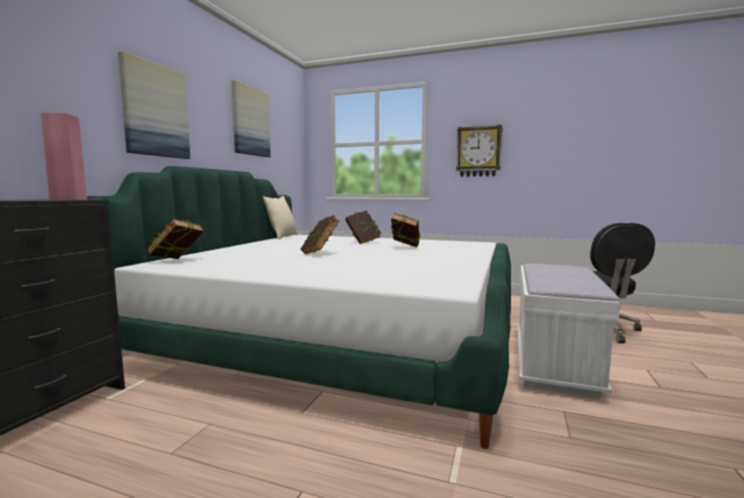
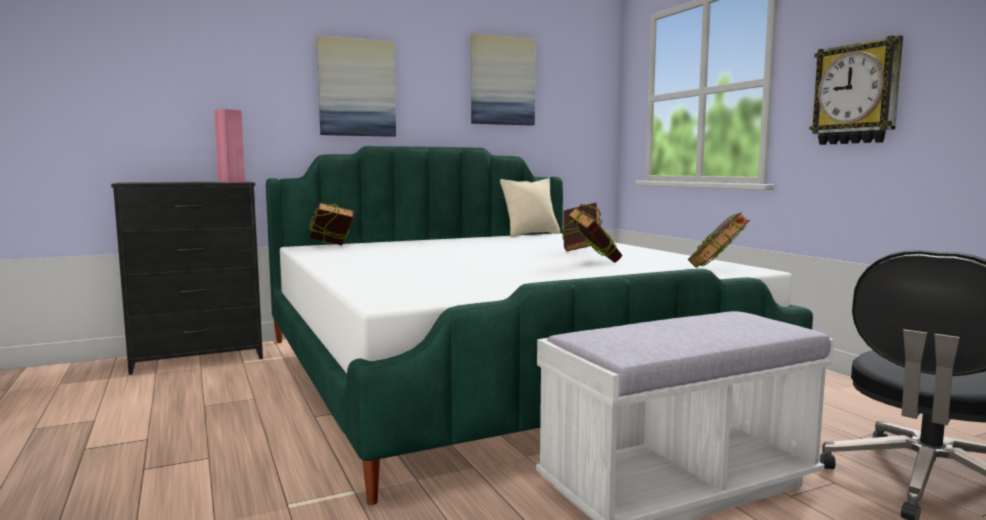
camera: 45 degrees right, 0 degrees up
(320, 254) = (466, 256): book -> book (716, 269)

